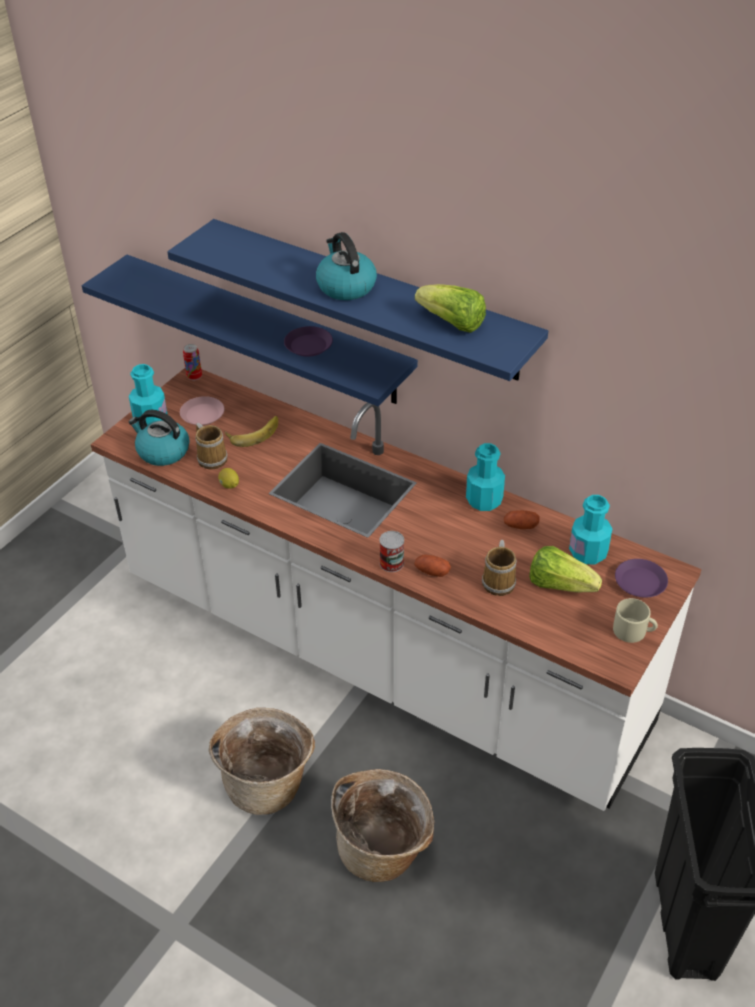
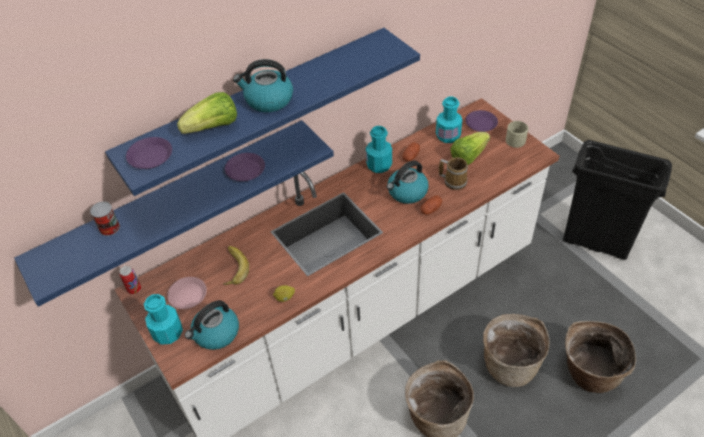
camera: 65 degrees left, 5 degrees up
(212, 458) = (245, 301): mug -> none
(217, 245) = (150, 156): none -> purple plate
(391, 563) = (413, 227): can -> can (109, 228)
(415, 960) = (589, 372): none -> basket
(450, 540) = (407, 192): none -> kettle
(452, 323) = (350, 63): lettuce -> lettuce (213, 127)

